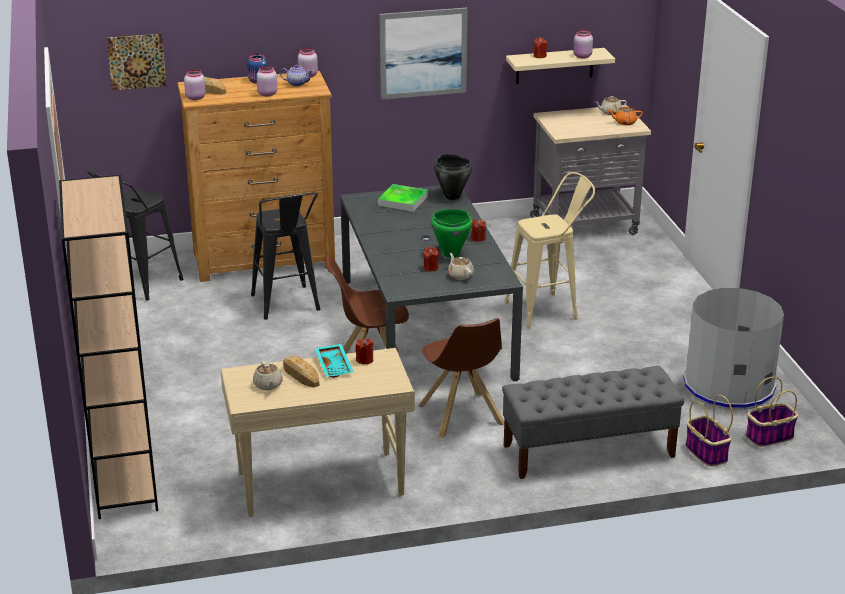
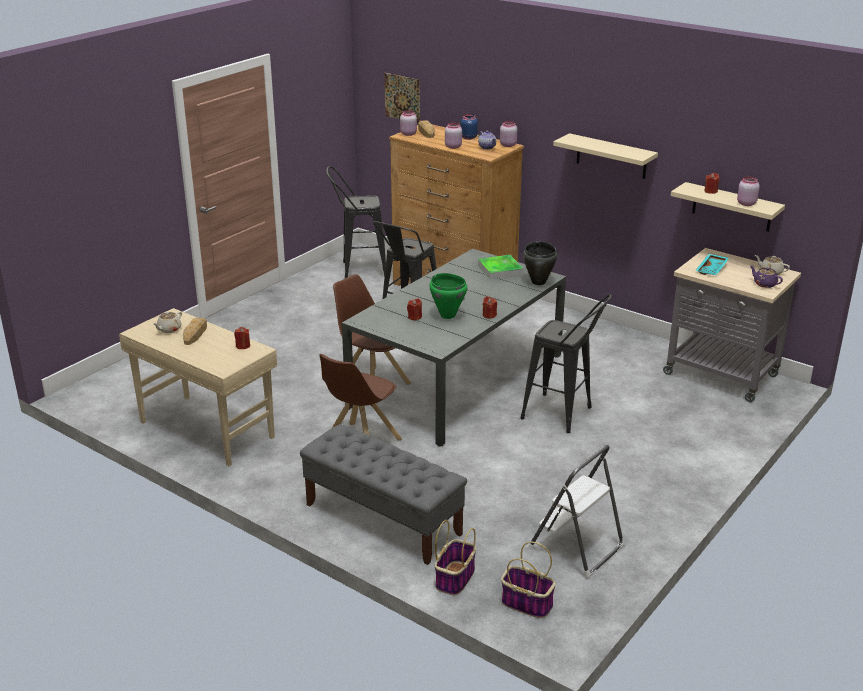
camera: 50 degrees right, 0 degrees up
(124, 477) = (140, 364): beige bookcase -> none
(335, 366) = (221, 339): turquoise tray -> turquoise tray (712, 269)
(423, 53) = (611, 156): picture -> beige shelf
(460, 275) = (420, 331): beige teapot -> none
(548, 310) = (563, 415): beige stool -> black stool
(625, 122) = (764, 284): orange teapot -> purple teapot
(729, 386) = (578, 548): grey trash can -> white step ladder

